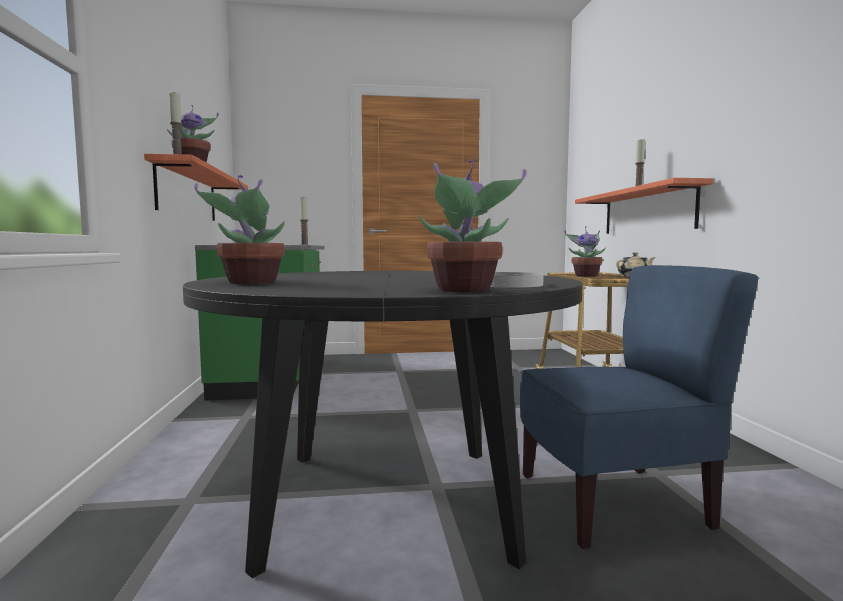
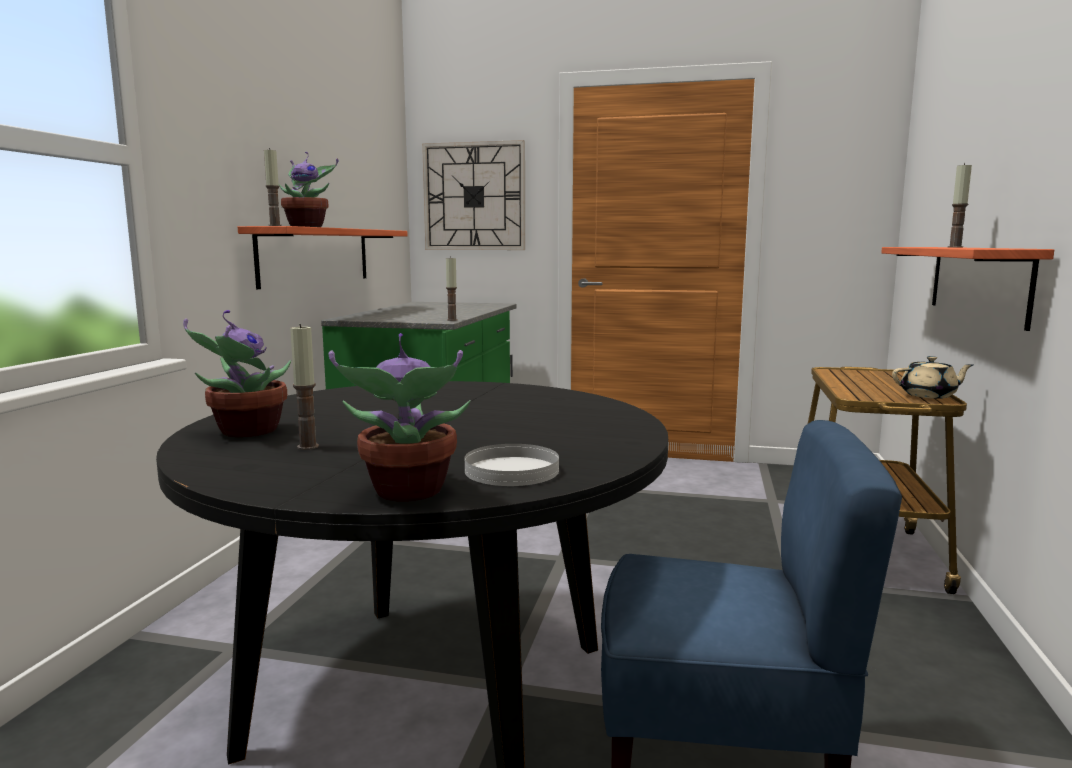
camera: 20 degrees right, 5 degrees up
(288, 168) = (474, 196): none -> wall clock
(325, 284) = (308, 447): none -> candle
(585, 276) = (858, 383): potted plant -> none

